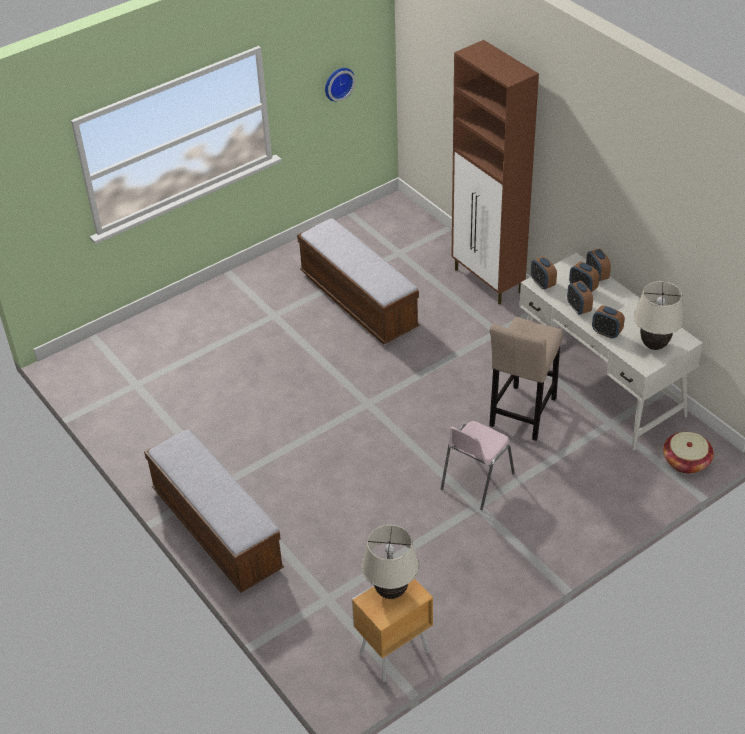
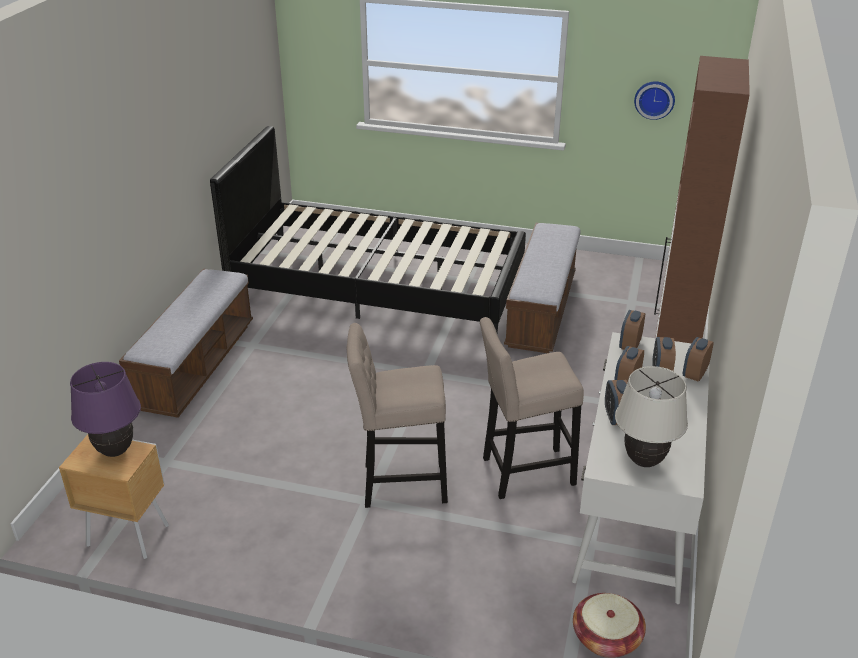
camera: 50 degrees right, 10 degrees down
(224, 370) = (377, 287): none -> black bed
(391, 592) = (115, 451): beige table lamp -> purple table lamp
(476, 481) = (399, 484): pink chair -> beige stool

